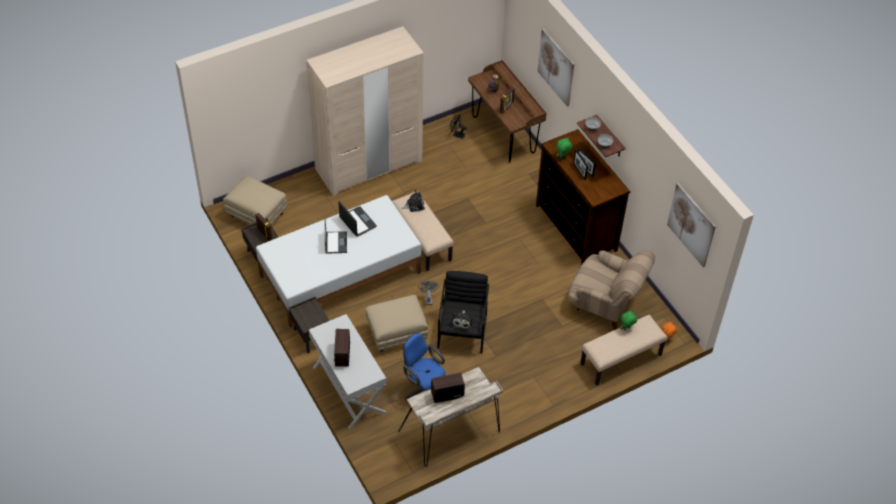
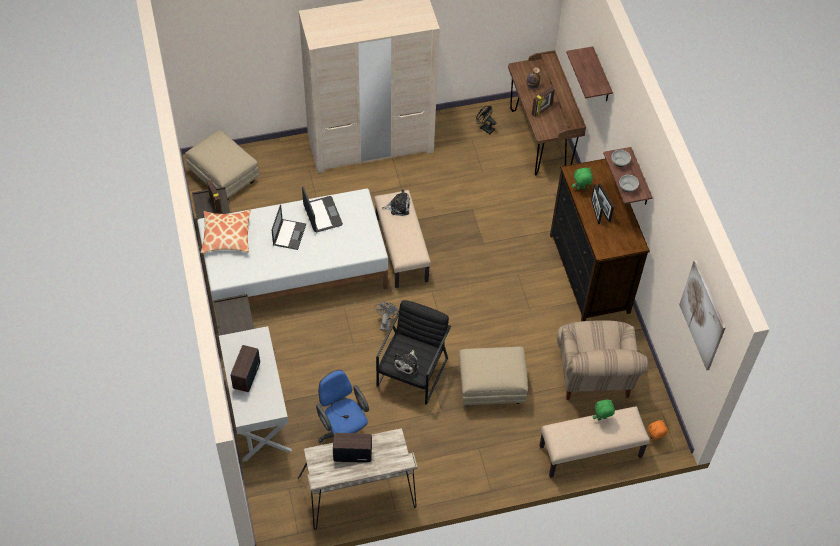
camera: 15 degrees right, 5 degrees up
(285, 254) = (226, 236): none -> pillow
(396, 334) = (334, 357): beige ottoman -> beige ottoman (490, 387)
(556, 67) = (601, 76): picture -> shelf
(605, 303) = (594, 376): beige armchair -> beige armchair turned 45 degrees clockwise

